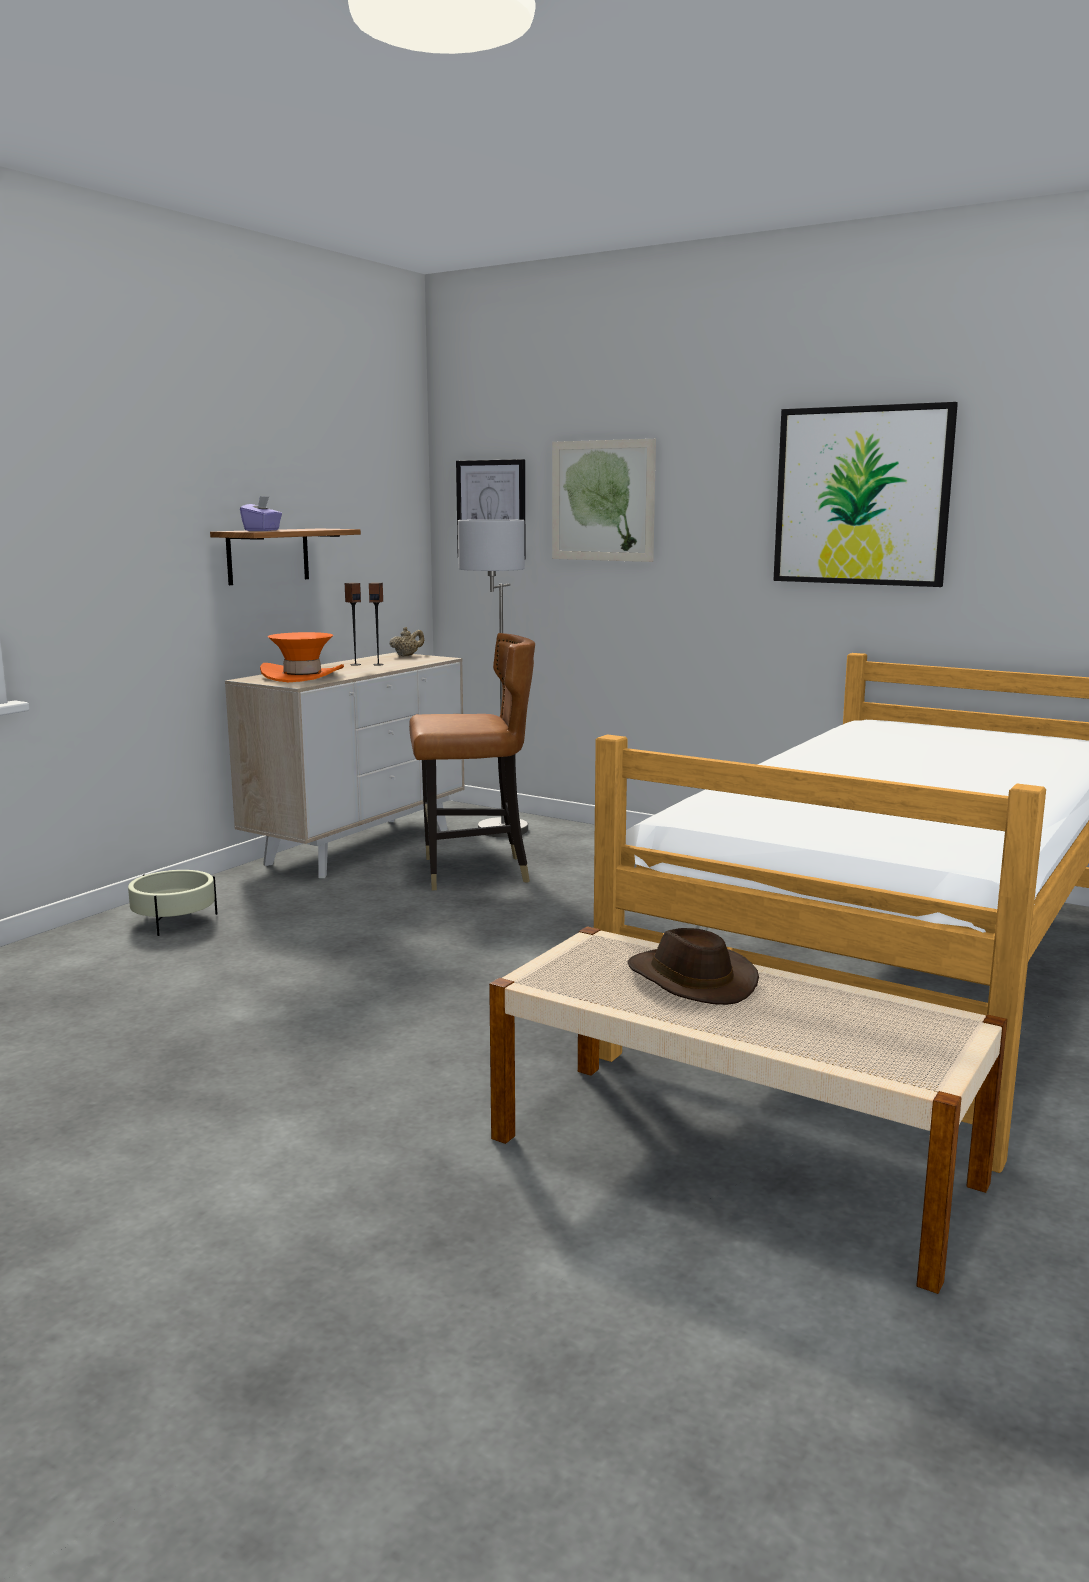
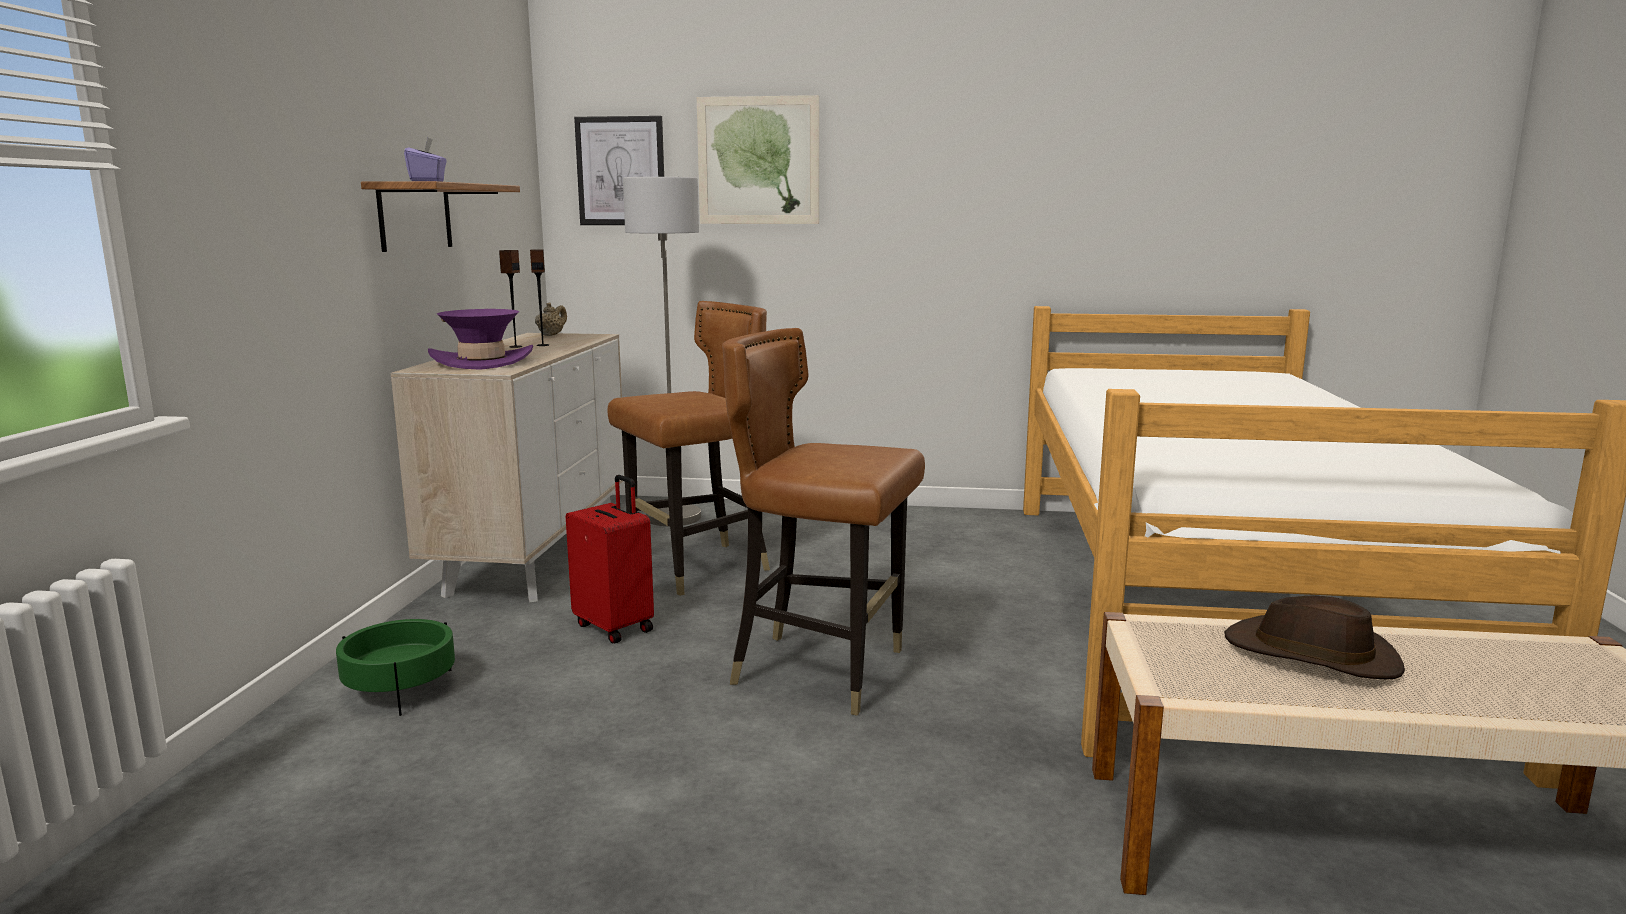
camera: 25 degrees left, 0 degrees up
(174, 920) = (400, 690): beige planter -> green planter
(302, 676) = (482, 362): orange hat -> purple hat
(358, 905) = (615, 627): none -> red suitcase
(470, 961) = (821, 670): none -> brown chair
(862, 496) = (1040, 154): picture -> none

